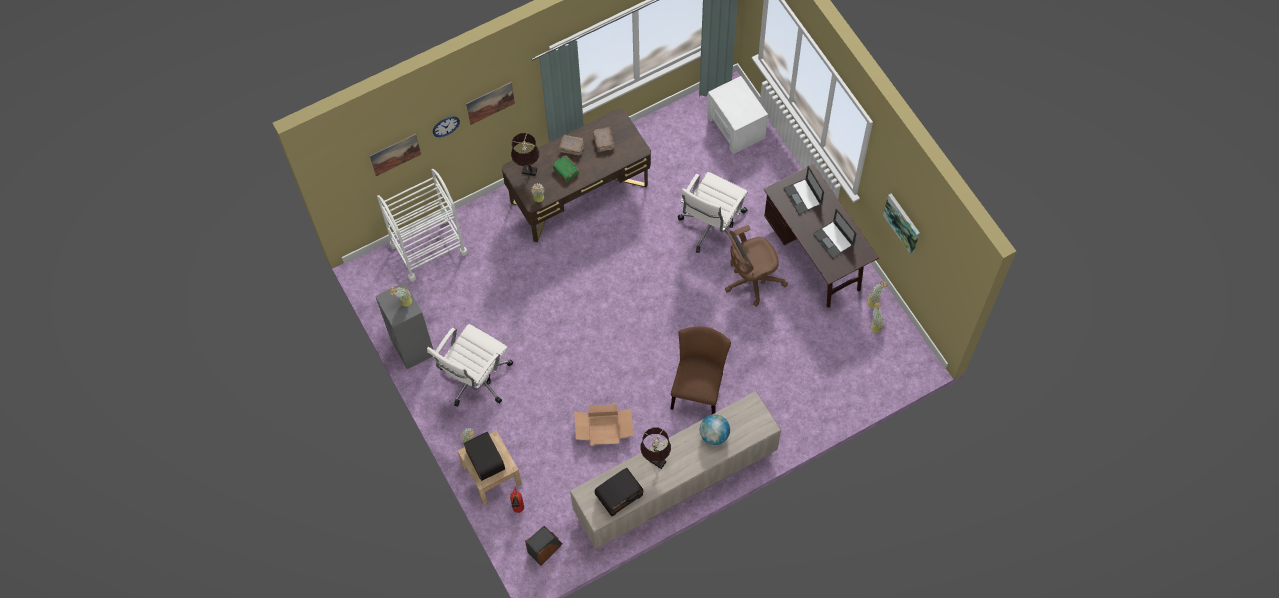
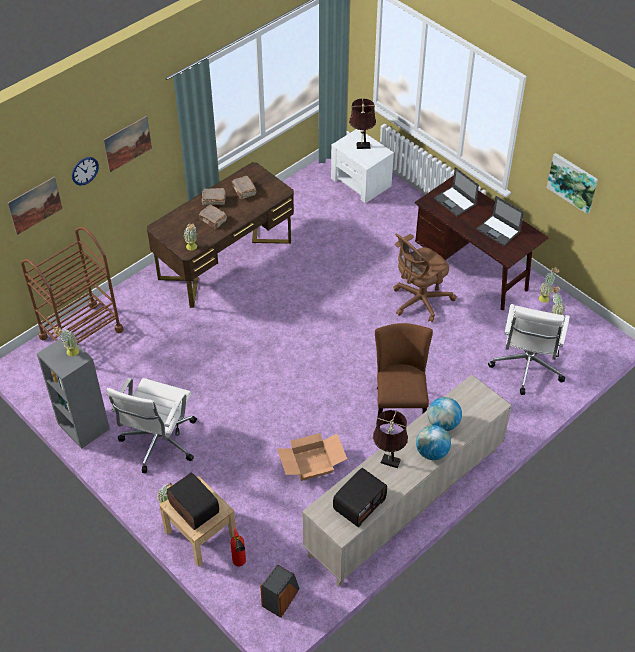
camera: 15 degrees left, 15 degrees down
(428, 249) = (81, 333): white cart -> brown cart
(527, 170) = (174, 226): brown table lamp -> brown table lamp (361, 146)
(566, 171) = (213, 220): green book -> brown book
(695, 460) = (432, 452): none -> globe
(712, 226) = (365, 264): white office chair -> white office chair (526, 367)

